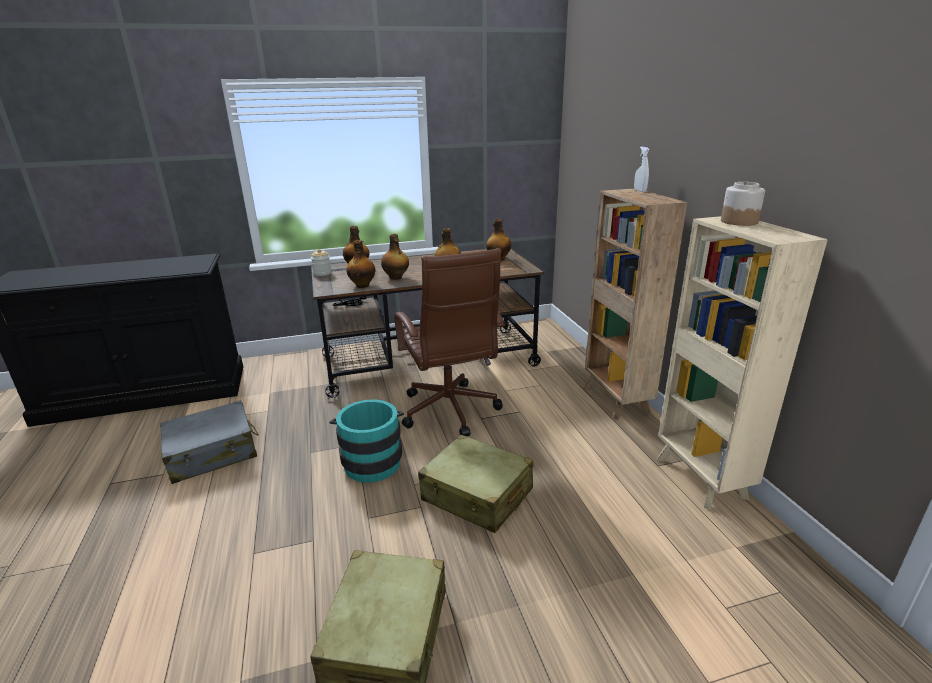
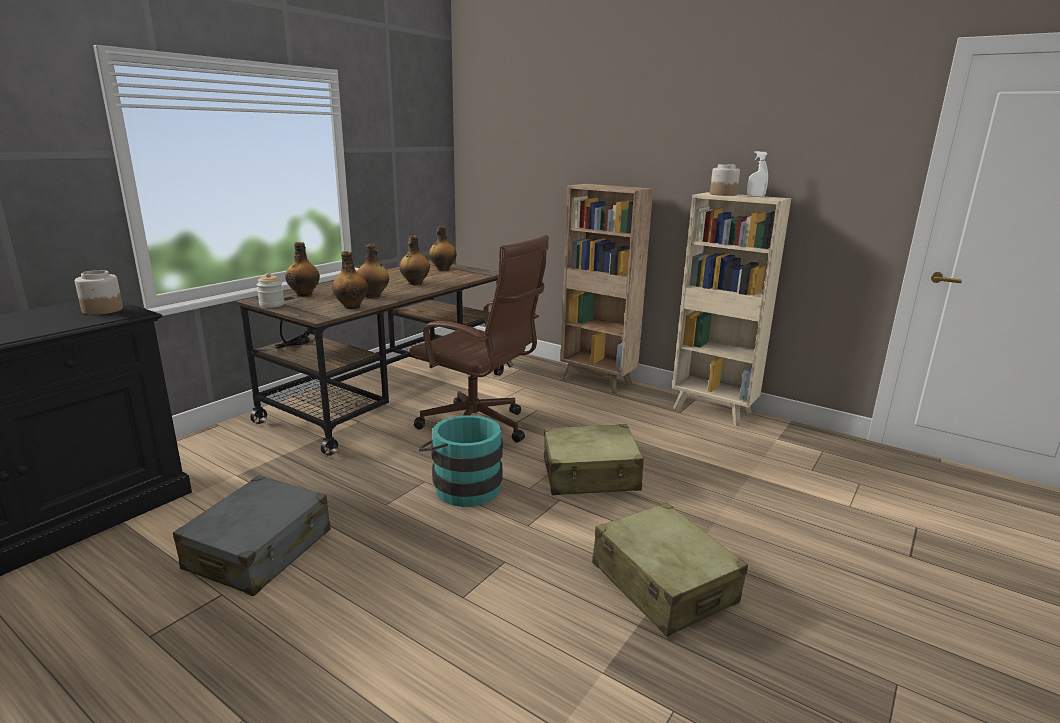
camera: 40 degrees left, 5 degrees down
(190, 265) = (102, 310): none -> jar
(640, 190) = (596, 184): white spray bottle -> white spray bottle (755, 196)

